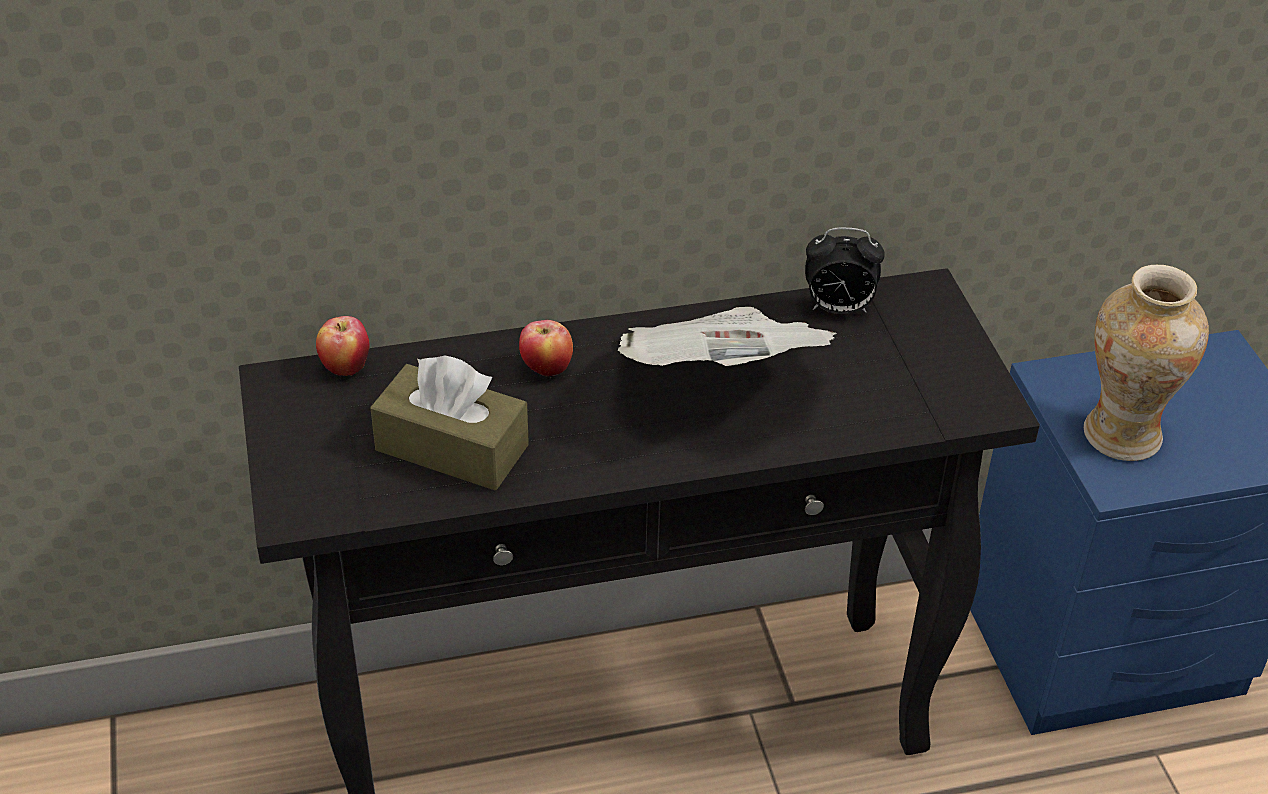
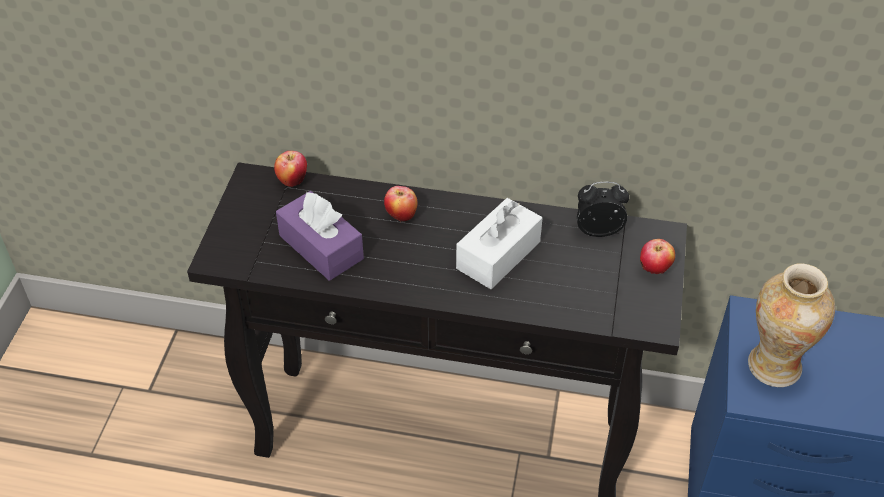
camera: 25 degrees right, 5 degrees up
(452, 448) = (321, 247): brown tissue box -> purple tissue box
(722, 381) = (498, 255): newspaper -> white tissue box
(838, 309) = (598, 230): alarm clock -> alarm clock turned 150 degrees clockwise
(945, 338) = (654, 270): none -> apple

